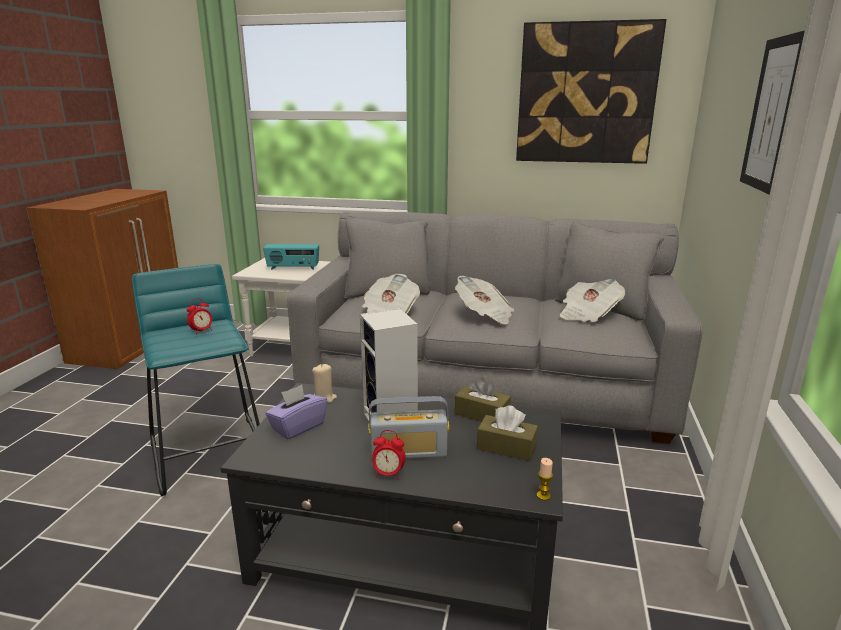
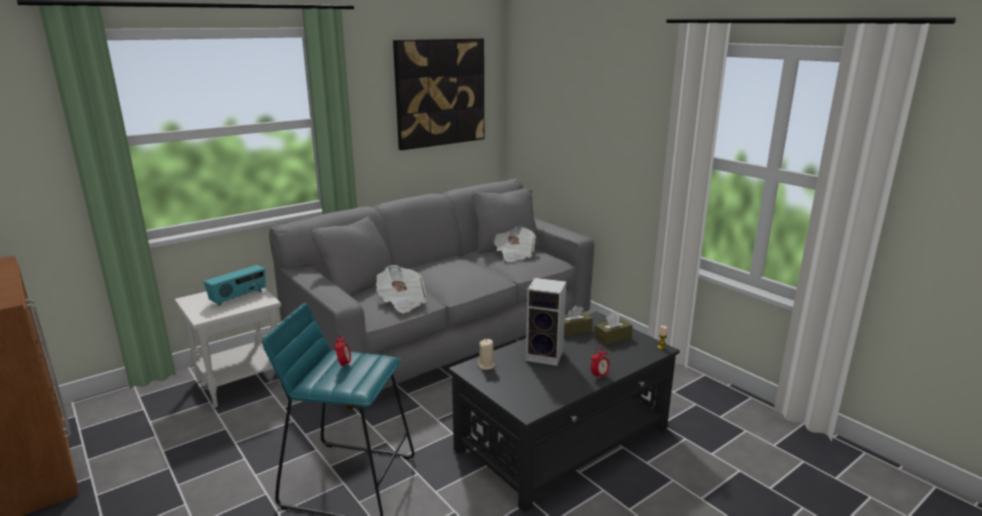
camera: 50 degrees left, 0 degrees up
(298, 427) = (512, 385): purple tissue box -> none
(409, 452) = (585, 363): radio -> none
(484, 315) = (464, 276): newspaper -> none
(771, 115) = (621, 114): picture -> none

